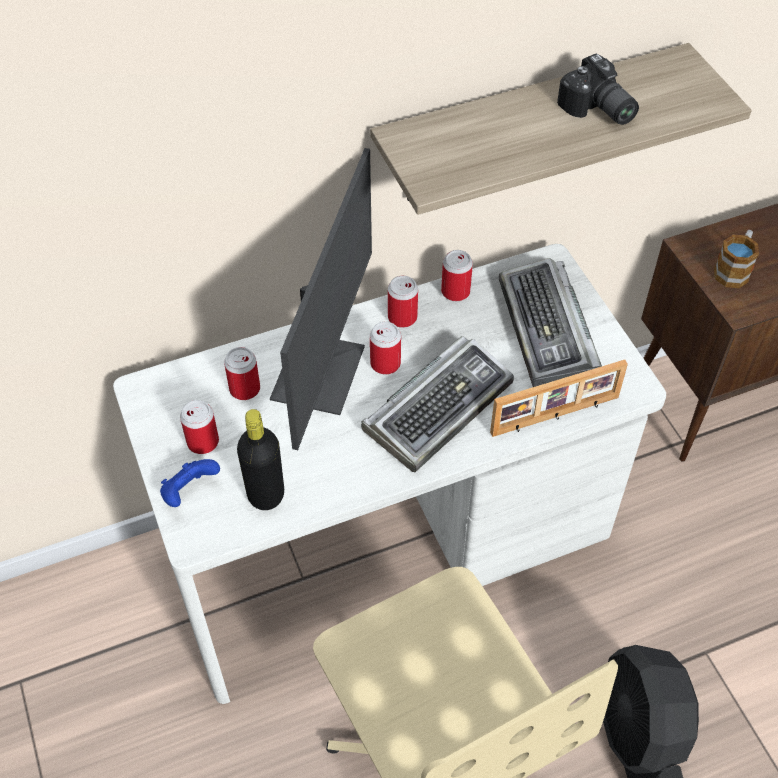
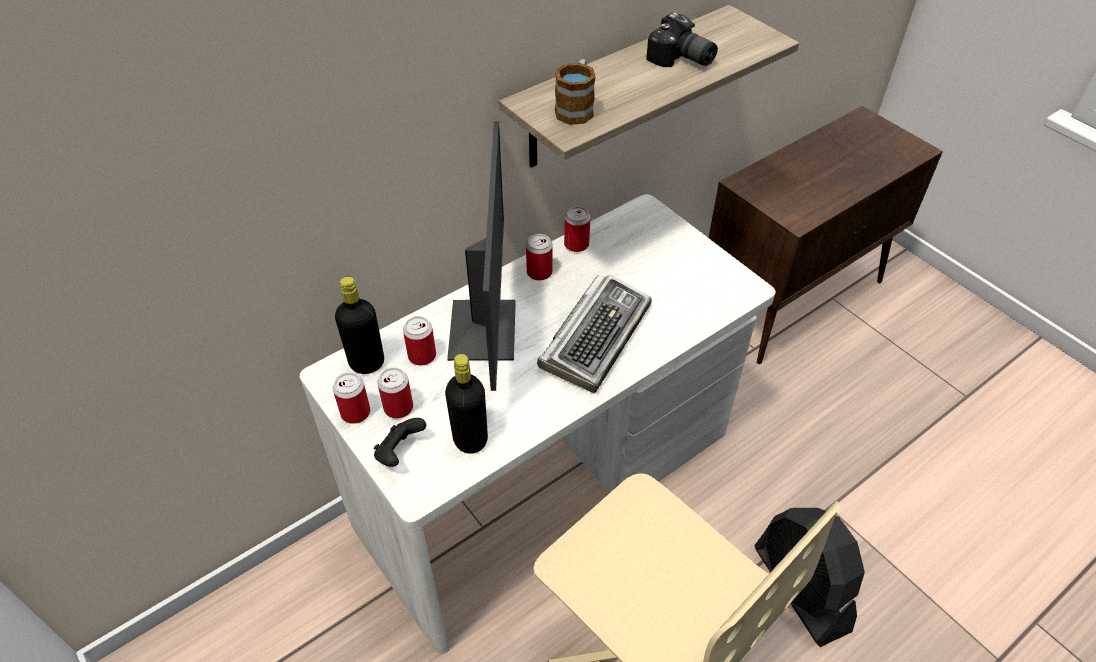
camera: 15 degrees left, 5 degrees down
(185, 385) = (367, 363): none -> black bottle
(189, 492) = (400, 452): blue game controller -> black game controller
(385, 363) = (538, 311): can -> can (355, 412)
(548, 331) = (663, 260): keyboard -> none
(555, 416) = (694, 324): picture frame -> none
(733, 270) = (781, 194): mug -> mug (576, 108)

